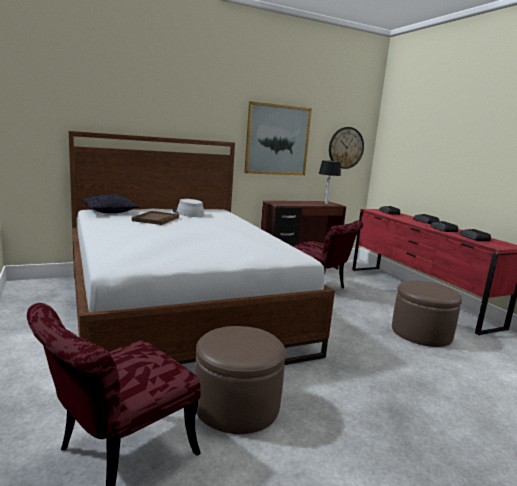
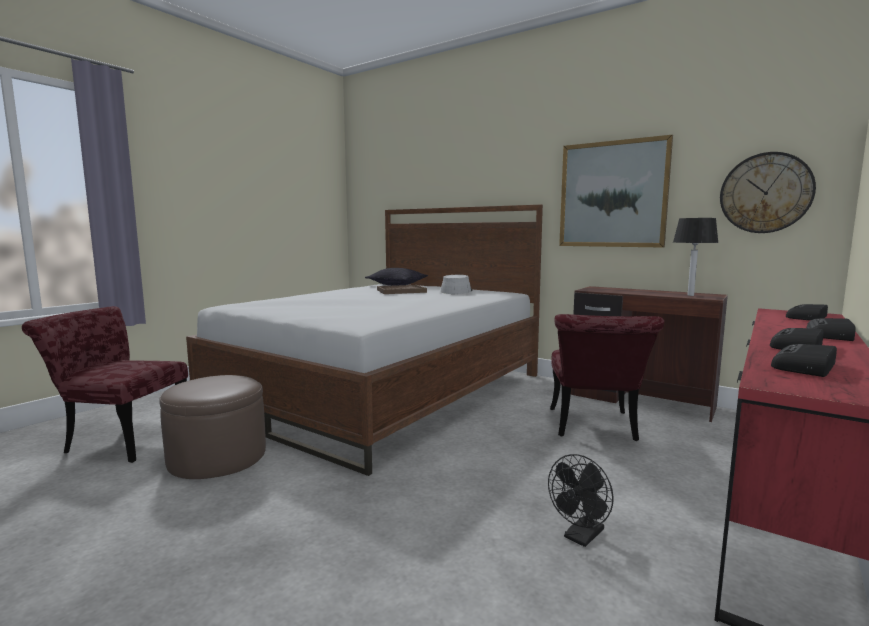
camera: 60 degrees right, 5 degrees down
(421, 333) = (581, 537): brown ottoman -> black fan

